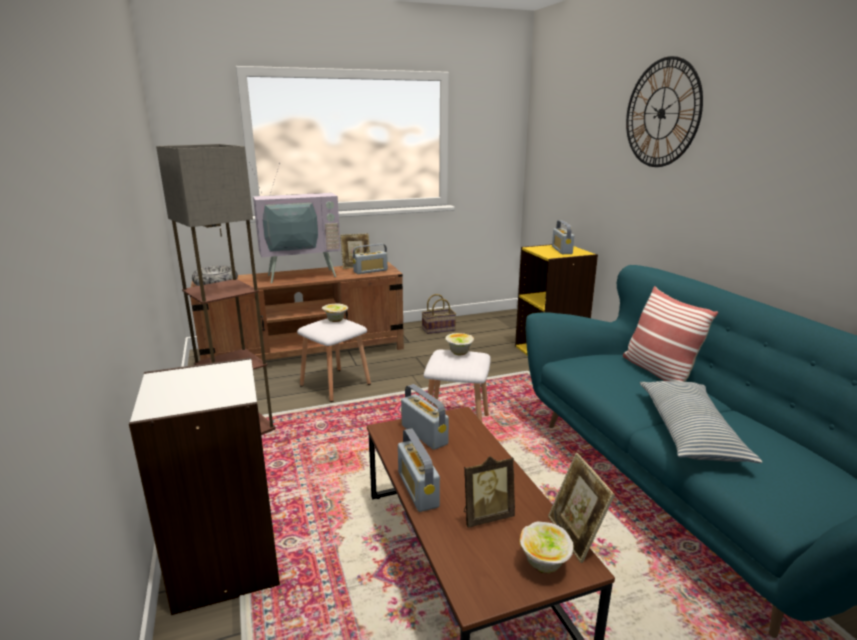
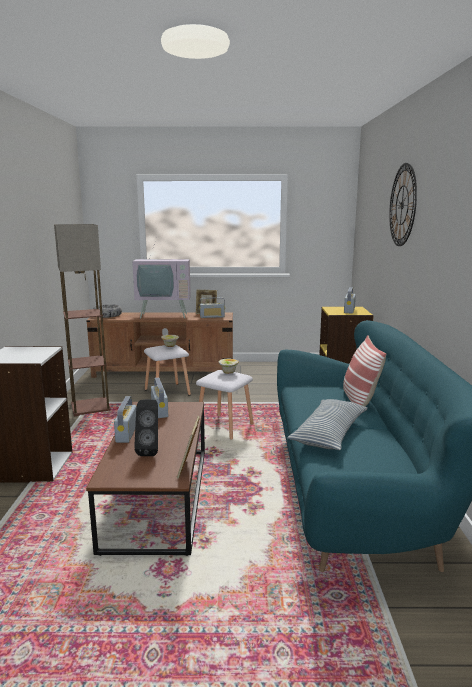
camera: 20 degrees right, 5 degrees down
(439, 329) = (270, 368): basket -> none
(486, 516) = (150, 451): picture frame -> black speaker
(544, 564) = (156, 475): bowl -> none

